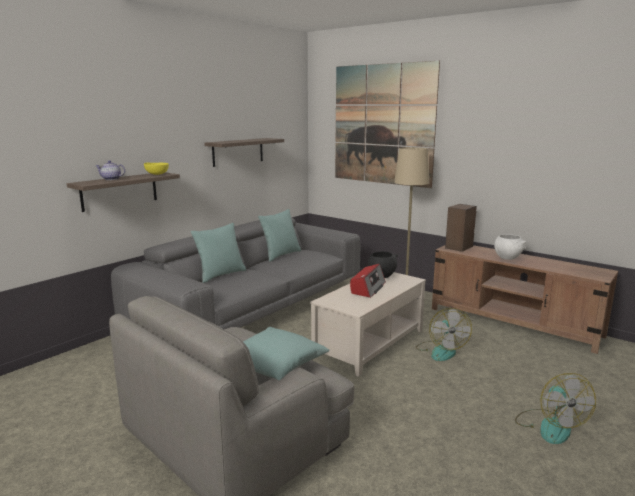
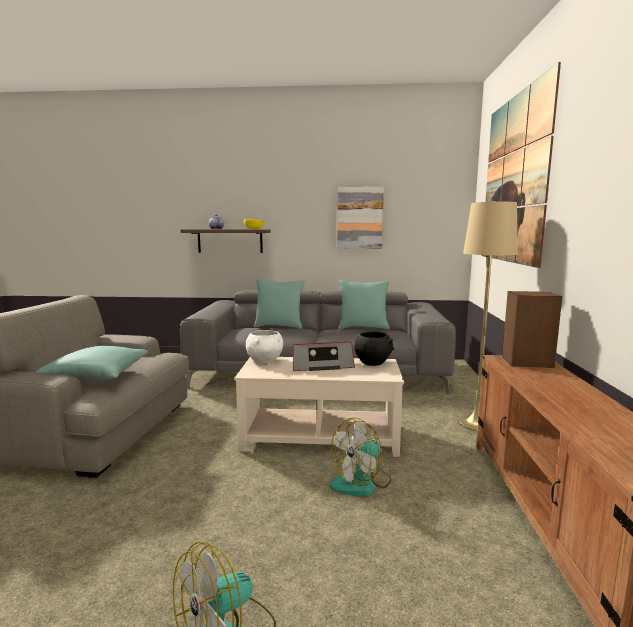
camera: 55 degrees right, 5 degrees down
(238, 152) = (360, 218): shelf -> picture
(507, 257) = (558, 393): white bowl -> white bowl (265, 361)

